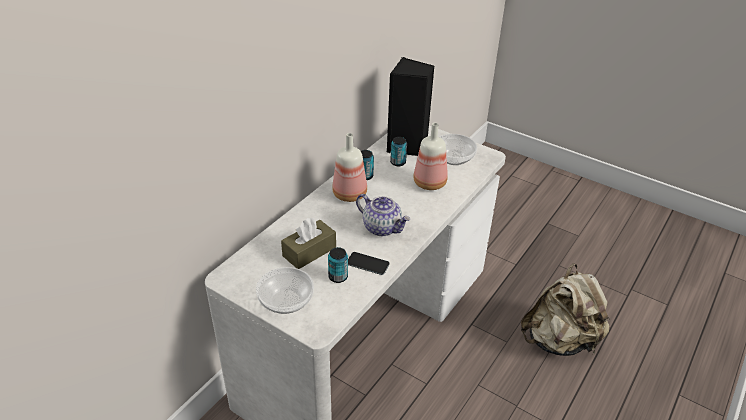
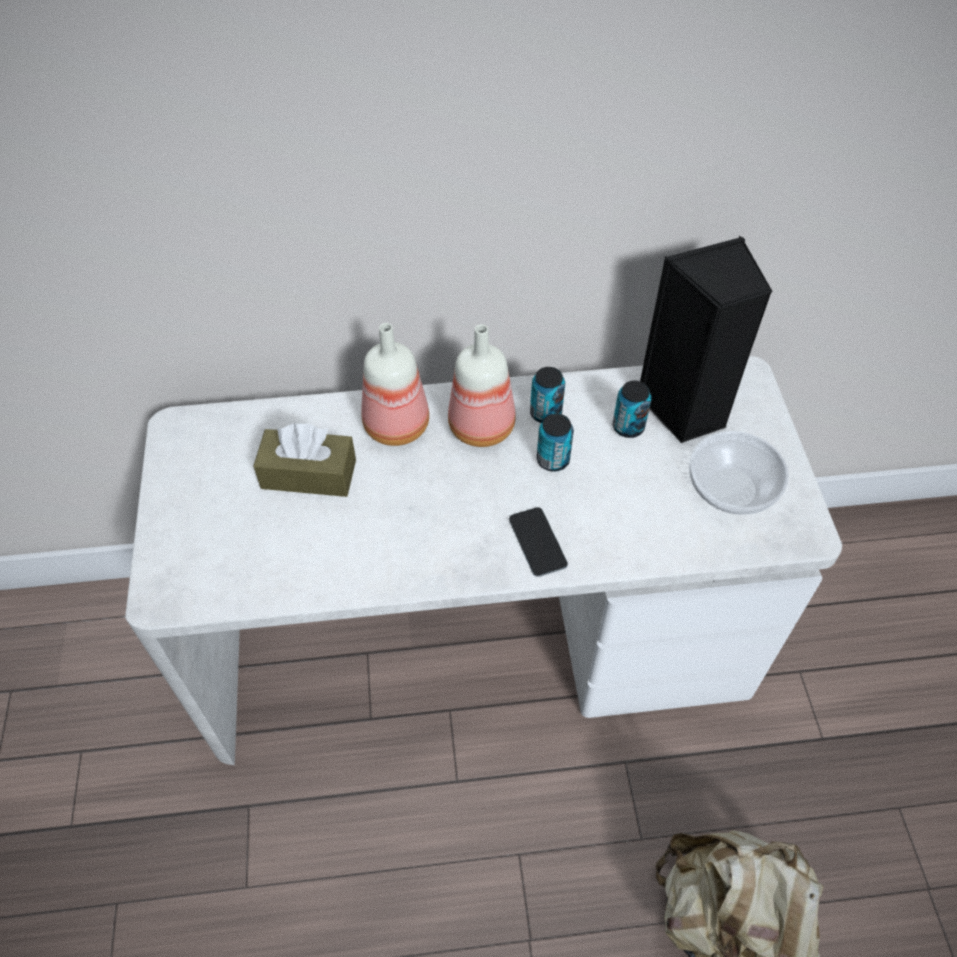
camera: 50 degrees right, 15 degrees up
(286, 300) = (189, 521): bowl -> none
(338, 277) = (287, 544): can -> can (553, 460)
(367, 263) = (348, 558): phone -> phone (537, 542)
(382, 228) = (447, 519): teapot -> none
(430, 183) = (626, 503): bottle -> bottle (398, 426)

